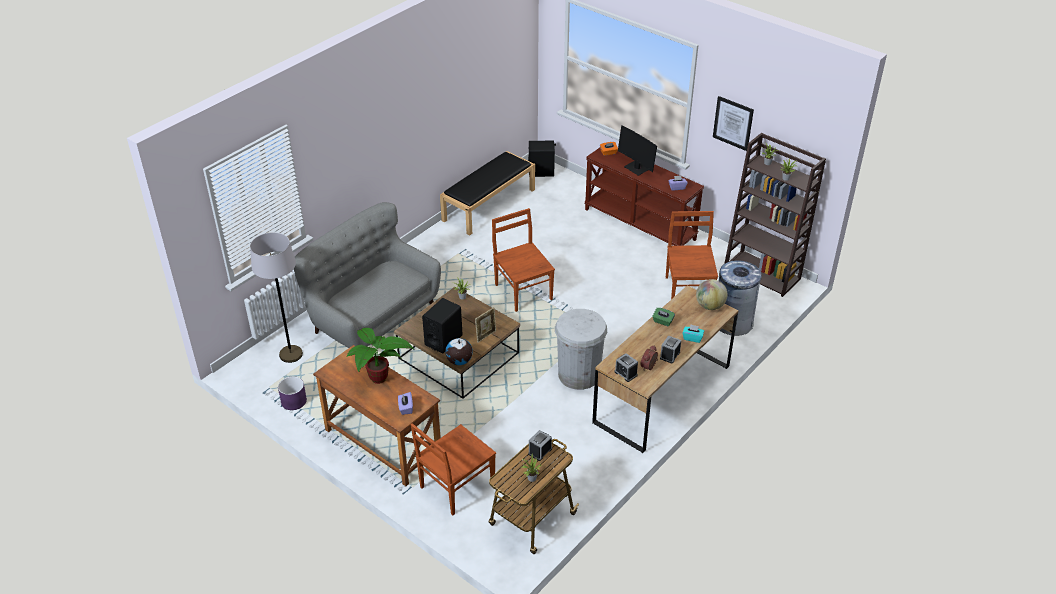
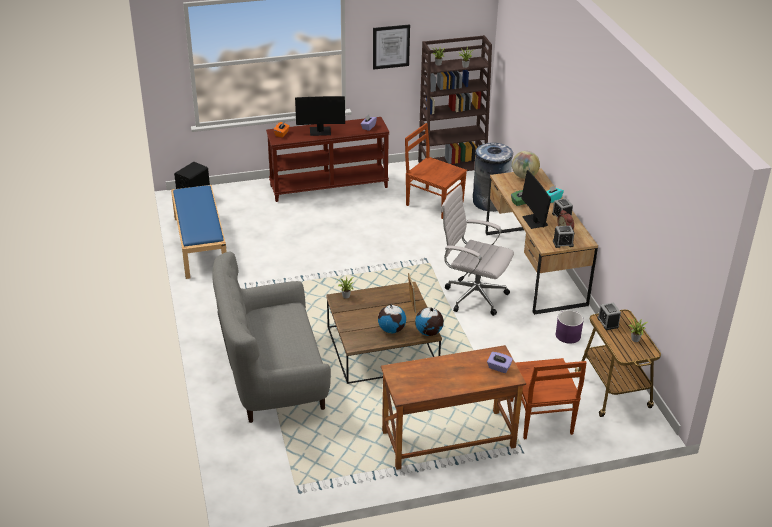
camera: 55 degrees left, 5 degrees down
(291, 354) = (263, 451): grey floor lamp -> none
(294, 401) = (334, 476): purple planter -> purple planter (568, 335)
(378, 380) = (446, 369): potted plant -> none
(443, 340) = (391, 329): black speaker -> globe
(489, 204) = (200, 244): black bench -> blue bench
(523, 291) = (339, 278): brown chair -> none
(579, 374) = (472, 296): white trash can -> white office chair
(641, 342) = (535, 221): none -> monitor

